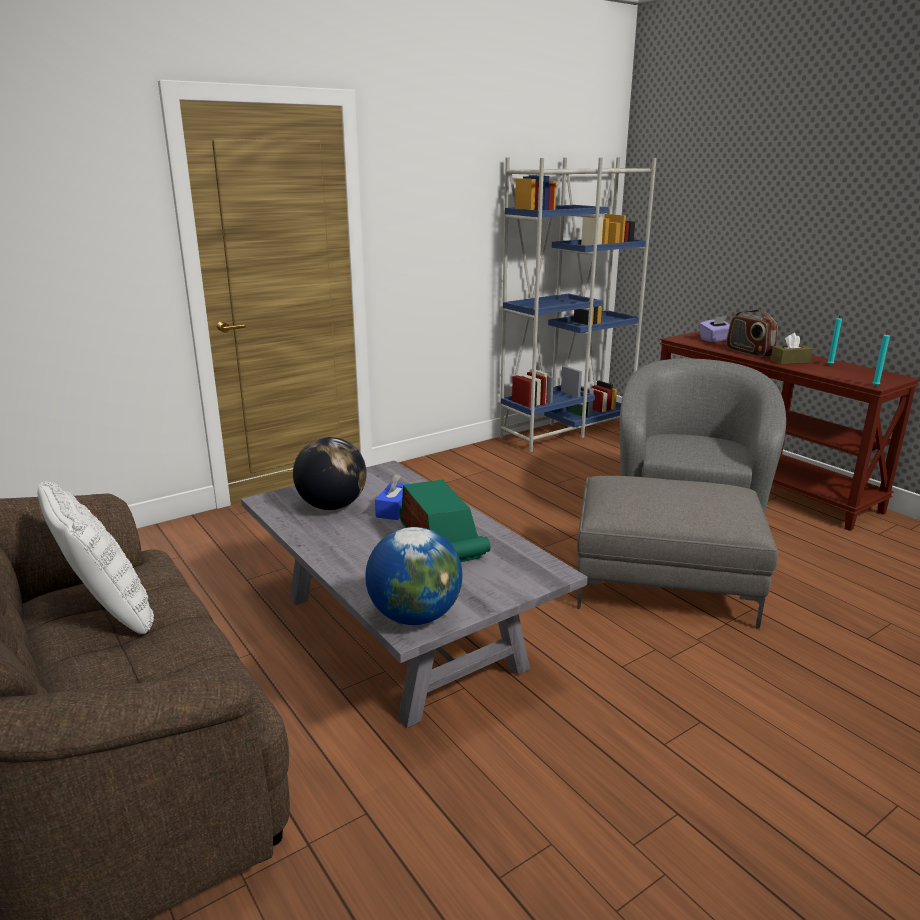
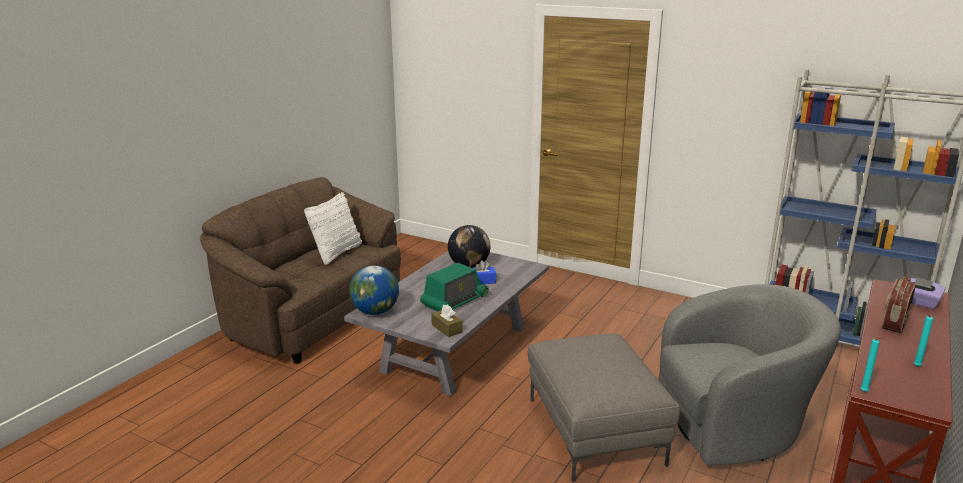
camera: 65 degrees right, 0 degrees up
(790, 361) = (893, 344): brown tissue box -> brown tissue box (446, 329)

